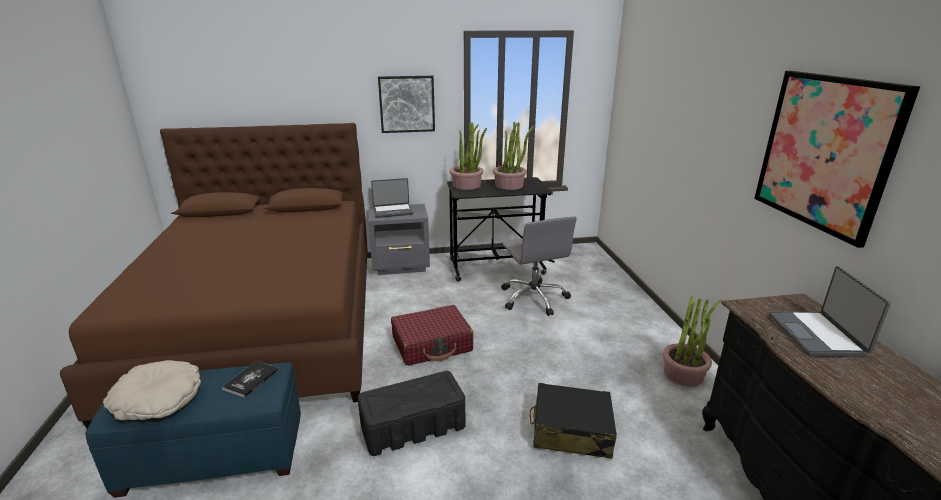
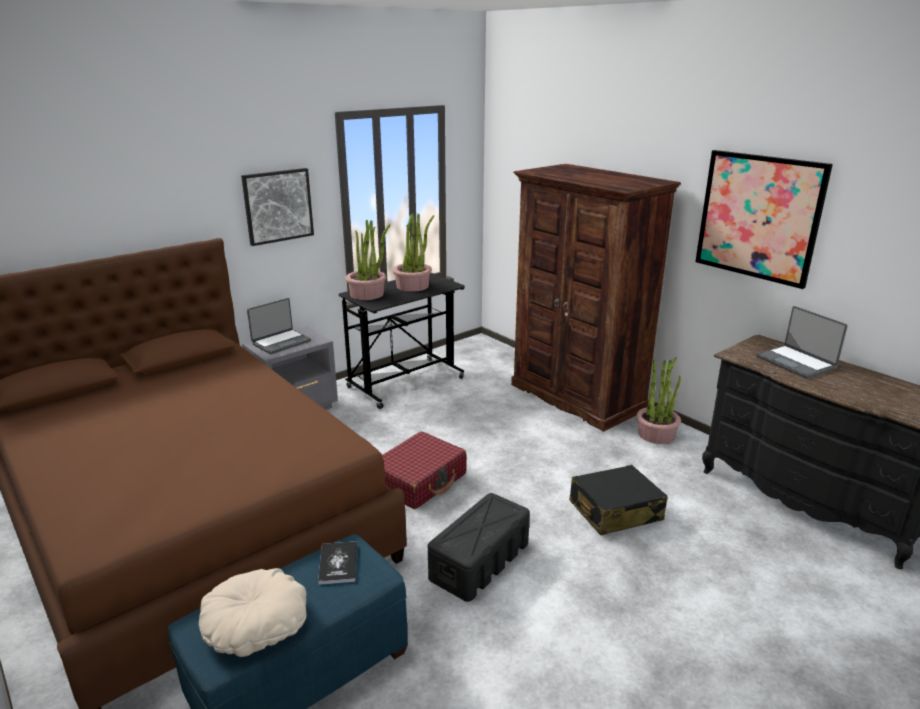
camera: 30 degrees left, 0 degrees up
(534, 298) = (475, 405): grey office chair -> none
(632, 316) = (576, 396): none -> brown wardrobe

